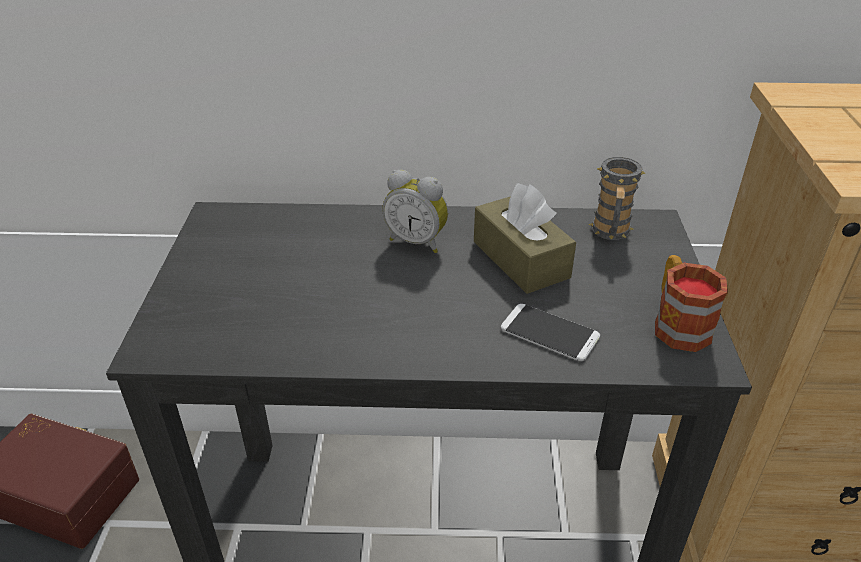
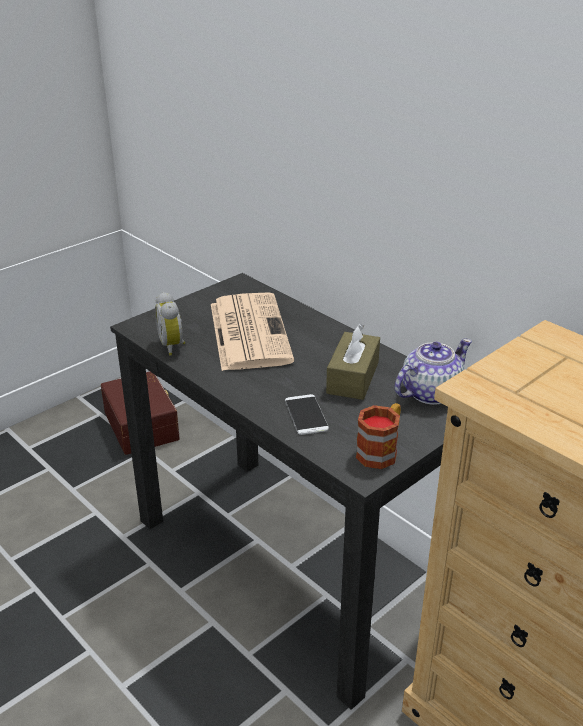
camera: 45 degrees right, 5 degrees down
(322, 270) = (248, 331): none -> newspaper
(417, 241) = (314, 342): alarm clock -> alarm clock (173, 346)
(610, 233) = (429, 393): mug -> teapot

